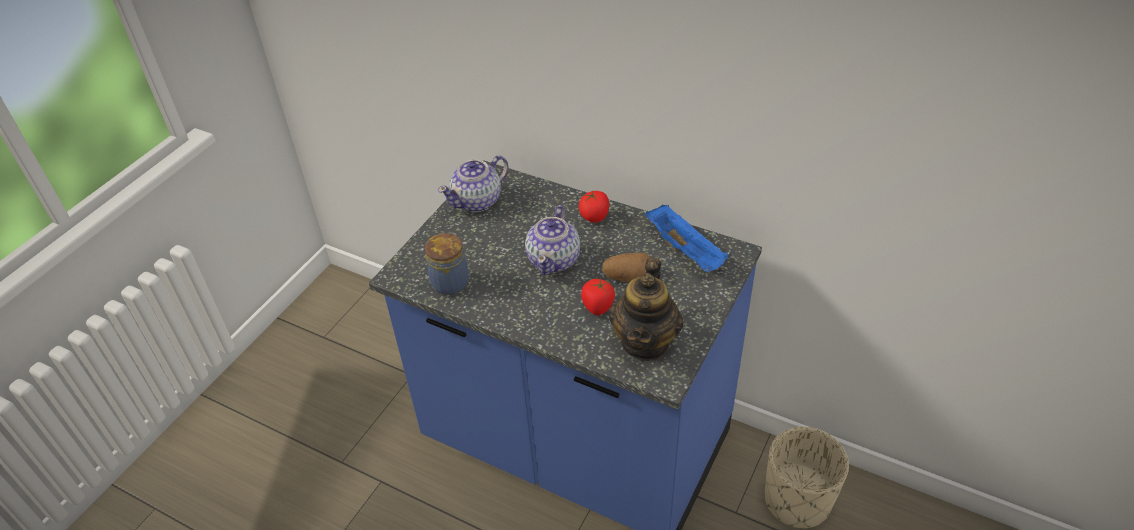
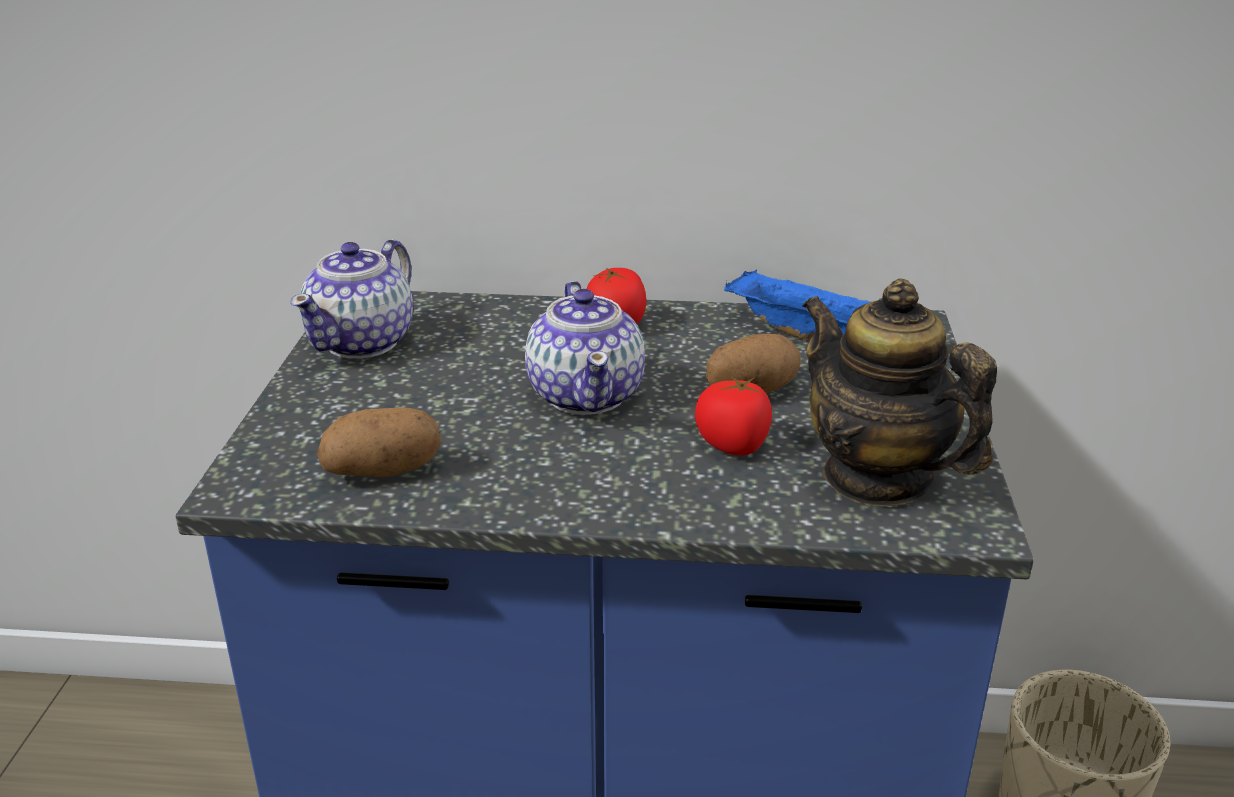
camera: 25 degrees left, 15 degrees down
(451, 281) = (383, 471): jar -> potato
(646, 342) = (877, 477): teapot -> teapot turned 150 degrees clockwise

